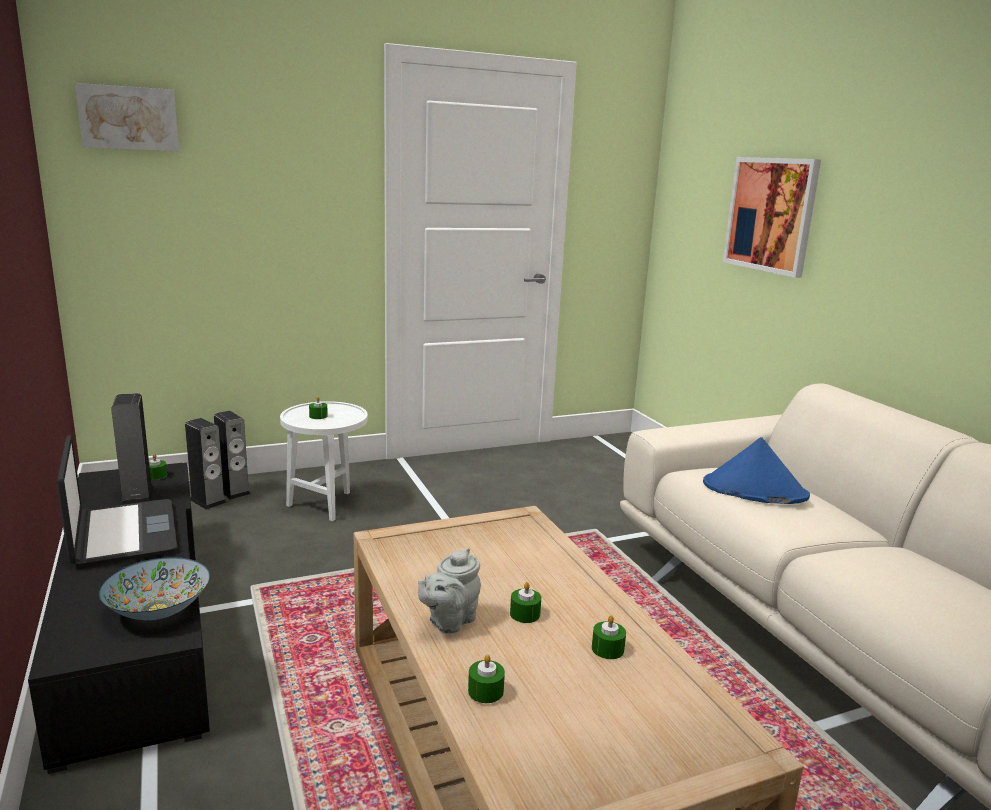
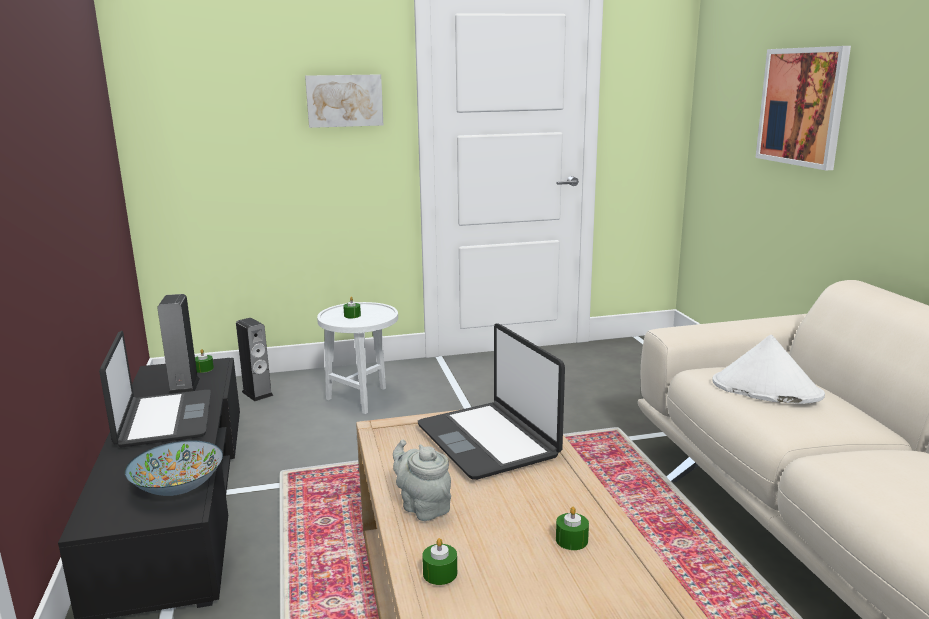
camera: 10 degrees right, 0 degrees up
(129, 118) = (183, 47): picture -> picture (344, 100)
(233, 491) = (281, 385): speaker -> none
(449, 621) = (423, 507): grey teapot -> grey teapot turned 90 degrees clockwise
(498, 548) = (488, 440): none -> laptop
(525, 614) = (498, 503): green candle -> none
(754, 490) = (765, 389): blue hat -> white hat

